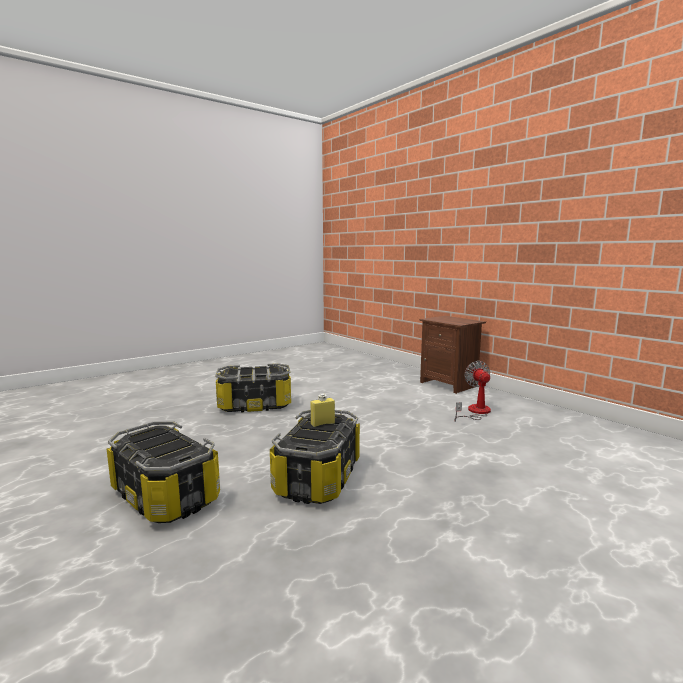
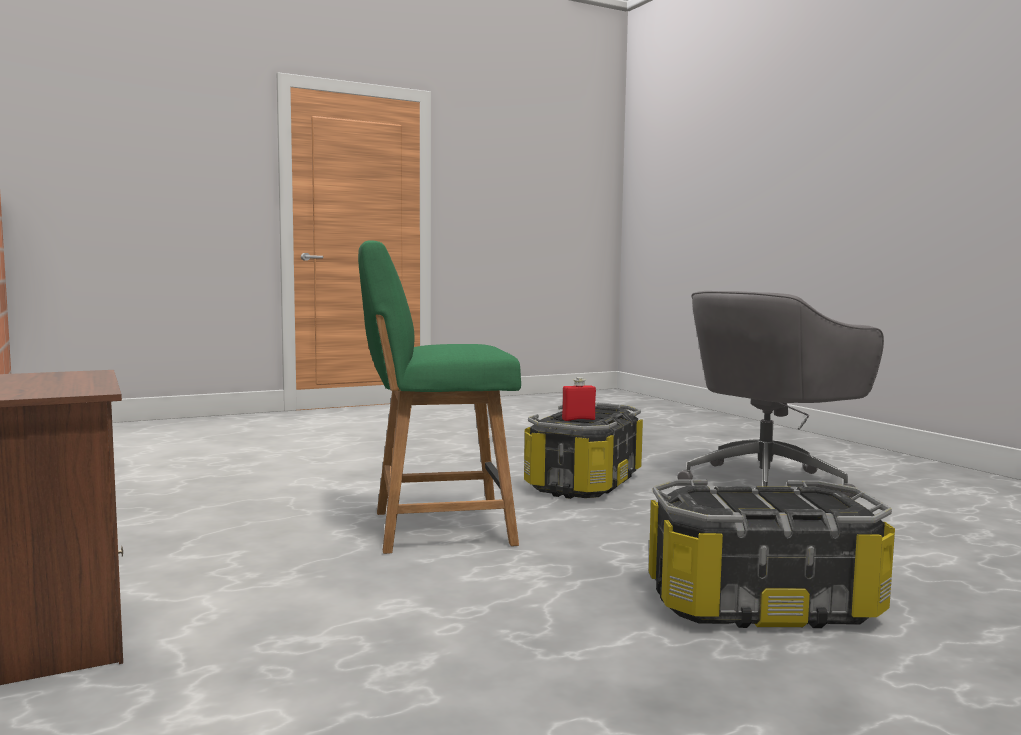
camera: 170 degrees left, 5 degrees down
(166, 495) = (768, 483): storage box -> grey office chair
(322, 423) = (578, 419): yellow bottle -> red bottle
(387, 426) = (434, 528): none -> green chair
(475, 412) = (198, 540): fan -> none

